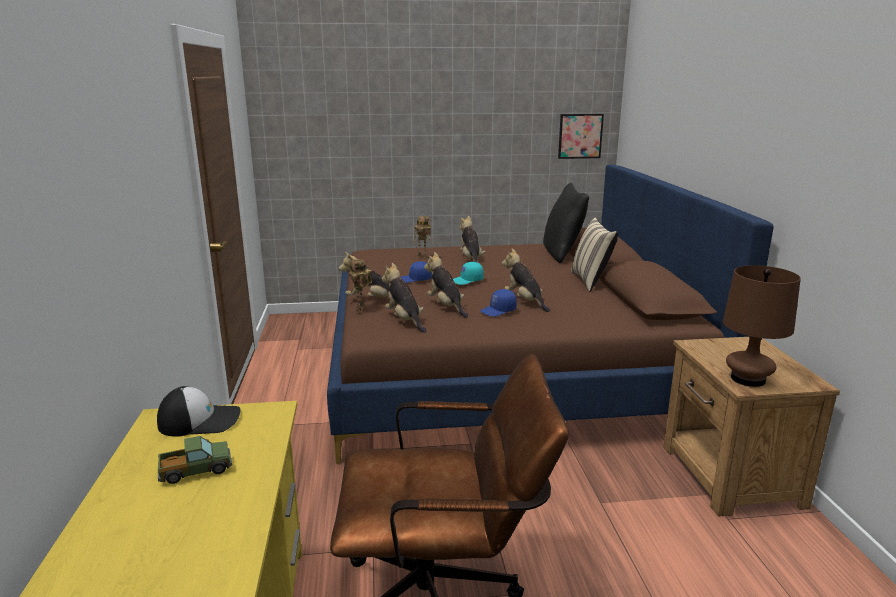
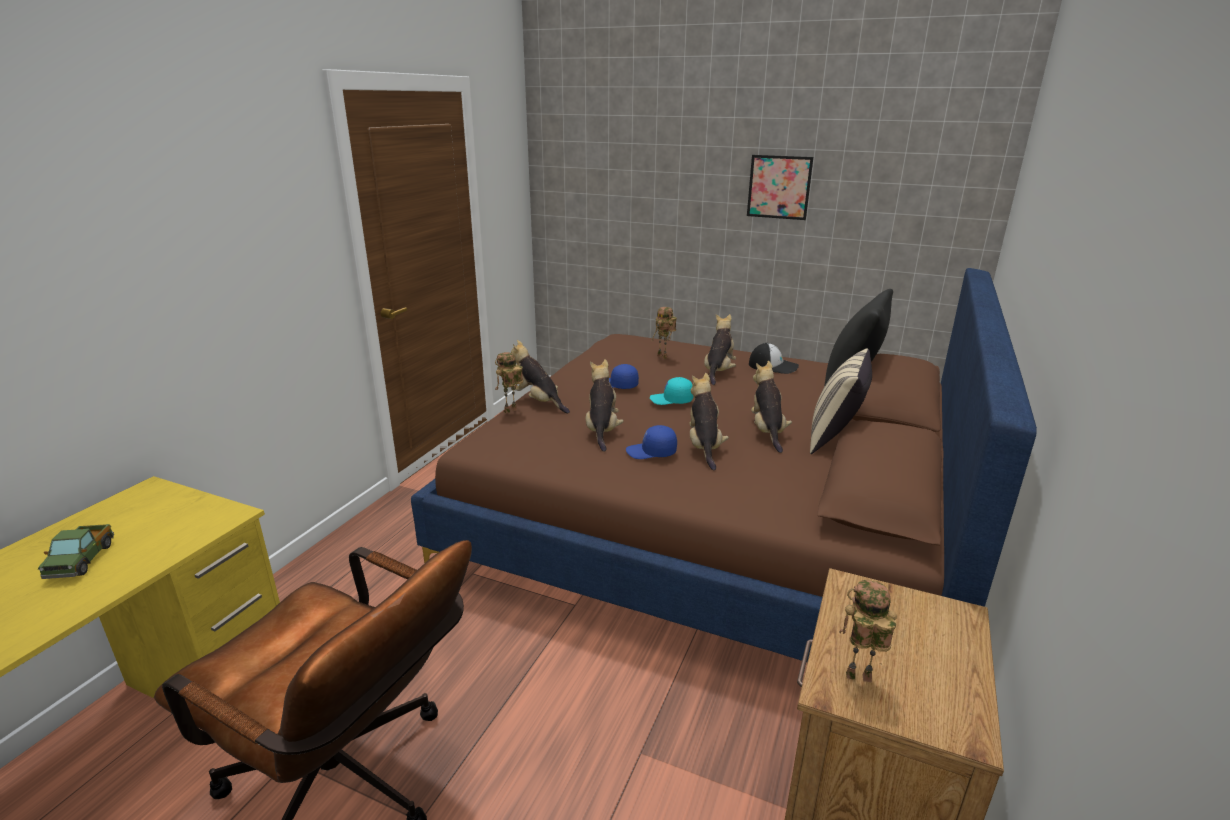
camera: 30 degrees right, 5 degrees up
(196, 471) = (81, 560): toy truck -> toy truck turned 75 degrees clockwise
(200, 420) = (166, 504): cap -> cap (773, 366)
(404, 320) = (536, 437): plush toy -> plush toy (767, 431)
(580, 136) = (940, 221): picture -> picture (779, 187)
(748, 379) = (857, 679): brown table lamp -> toy robot

